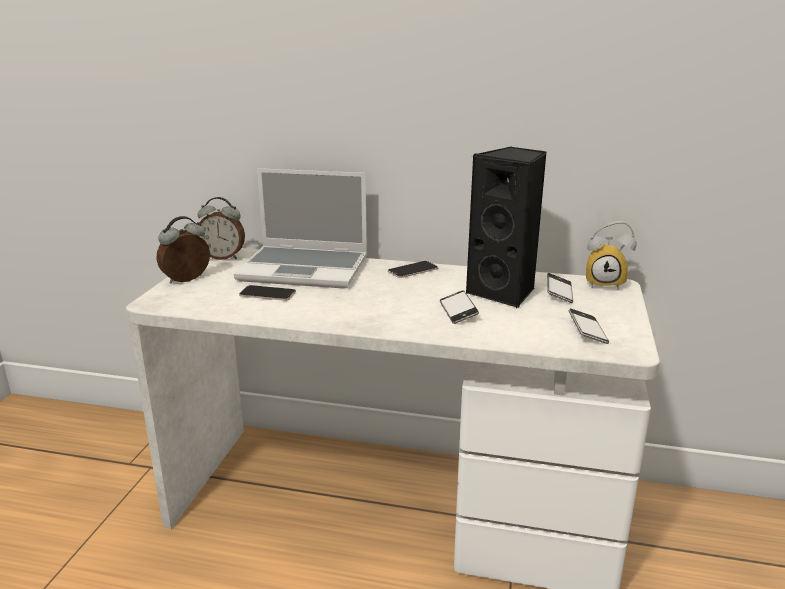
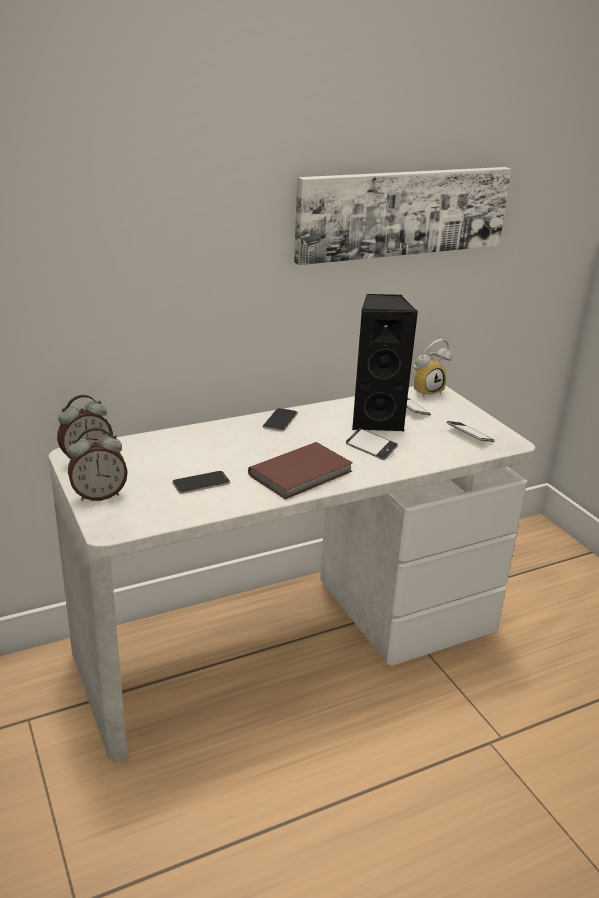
camera: 40 degrees left, 5 degrees up
(187, 280) = (99, 495): alarm clock -> alarm clock turned 120 degrees counterclockwise
(306, 269) = (189, 447): laptop -> none
(359, 312) = (303, 474): none -> brown book
(589, 65) = (402, 212): none -> picture

